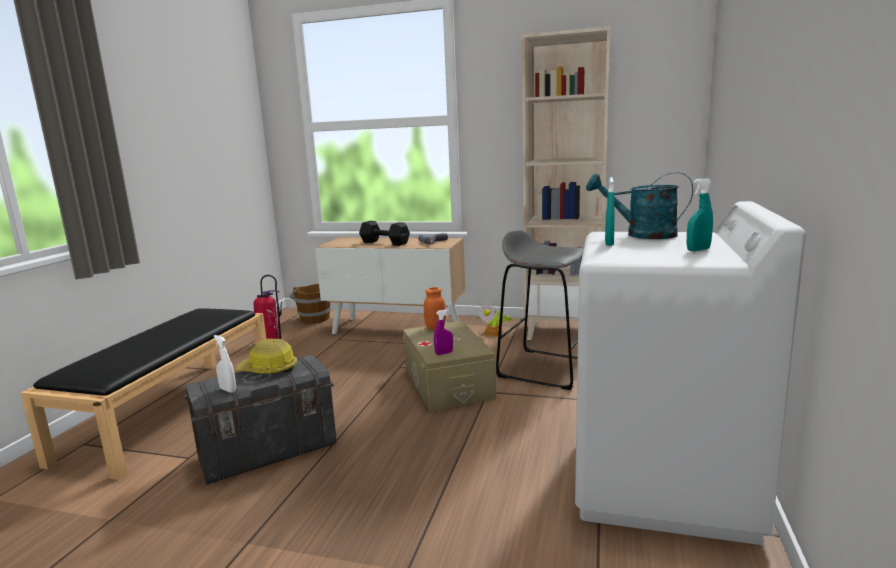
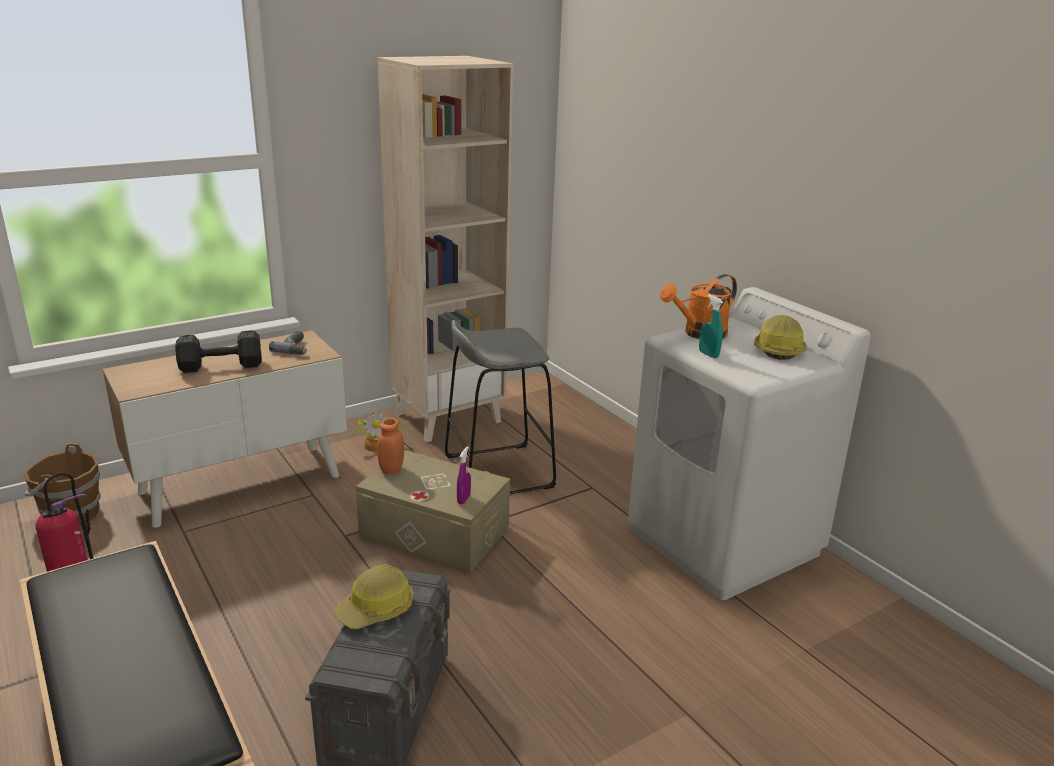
camera: 50 degrees left, 10 degrees up
(228, 390) = (389, 656): white spray bottle -> none
(641, 235) = (699, 334): turquoise watering can -> orange watering can
(698, 250) = (778, 349): turquoise spray bottle -> hard hat

